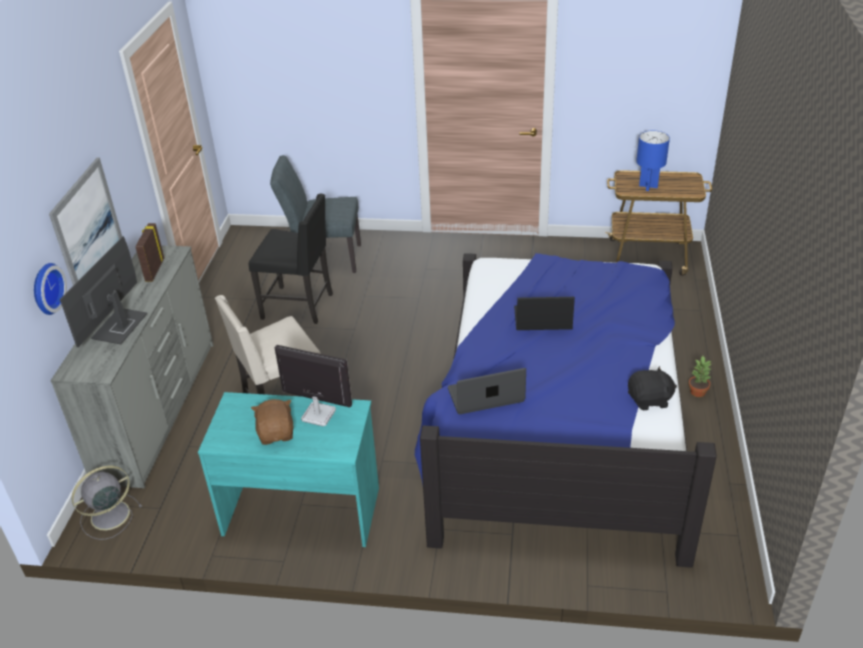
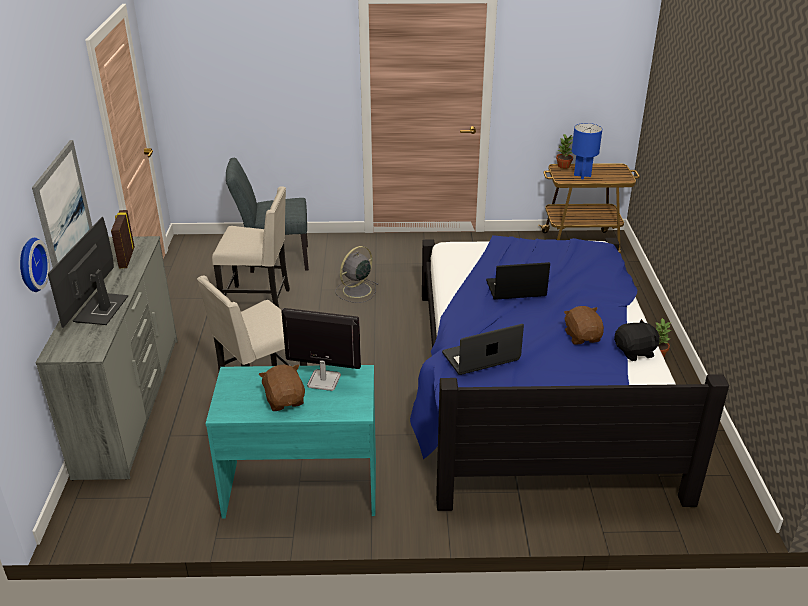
camera: 10 degrees left, 5 degrees down
(108, 516) = (95, 509): grey fan -> grey fan (356, 291)
(299, 306) = (258, 302): black chair -> beige chair
(597, 379) = (582, 337): none -> brown plush toy
(631, 174) = (563, 166): none -> potted plant

